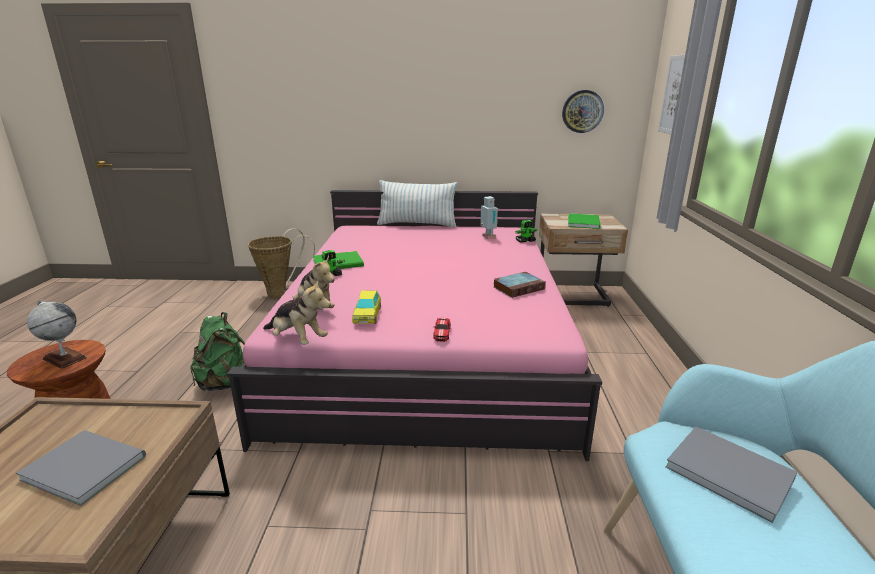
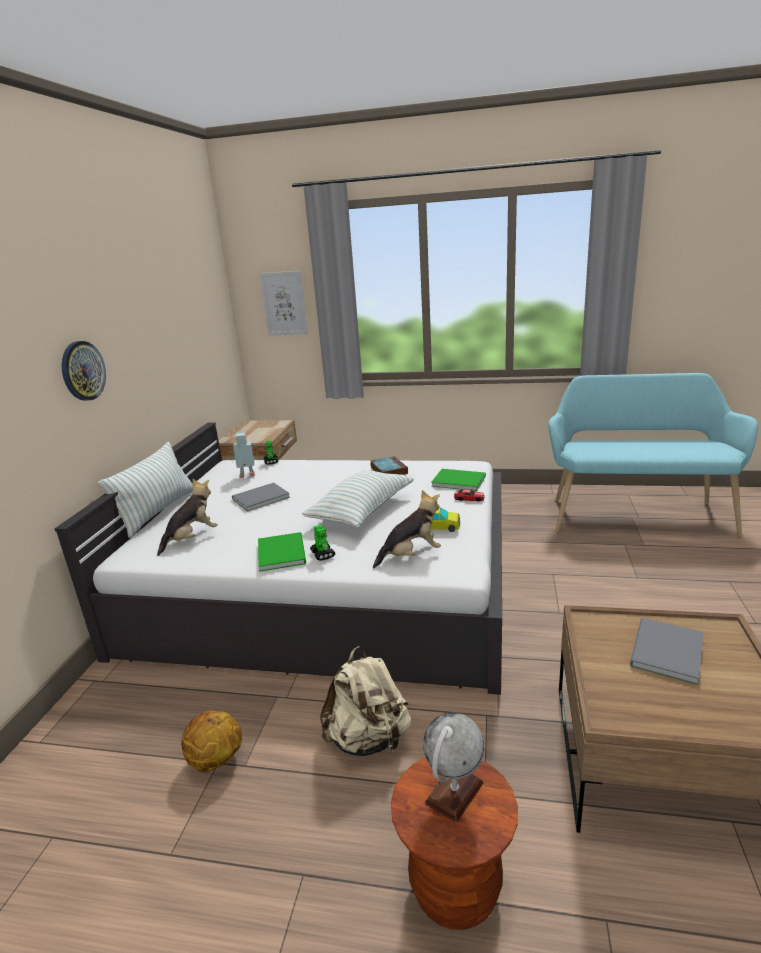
camera: 80 degrees left, 0 degrees up
(226, 383) = (368, 739): green backpack -> beige backpack
(238, 332) = (216, 760): none -> basketball
(282, 293) = (89, 729): basket -> none
(297, 339) = (480, 557): plush toy -> plush toy (192, 538)
(410, 282) = (362, 511): none -> pillow
(427, 344) = (327, 585): pink bed -> white bed
(582, 111) = (208, 332): wall clock -> wall clock (82, 371)
(584, 222) = (262, 430): green book -> green book (457, 480)
(726, 469) = (597, 446): grey book -> grey book (259, 498)

